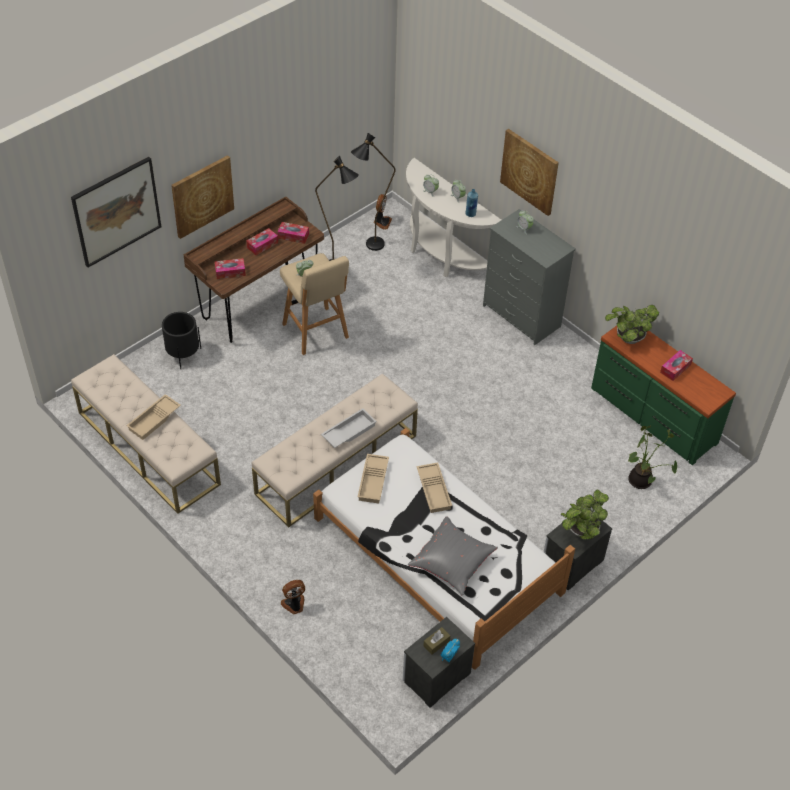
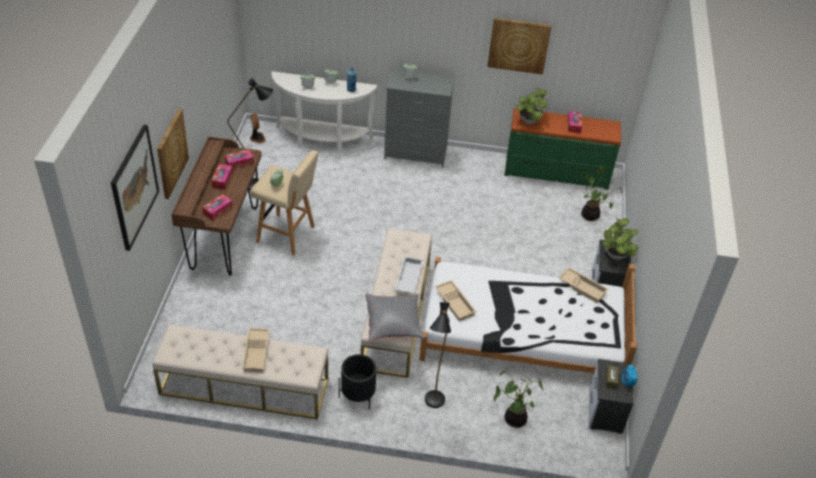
camera: 40 degrees left, 5 degrees down
(183, 355) = (201, 304): black planter -> black planter (358, 396)
(294, 605) = (468, 427): fan -> none
(343, 624) = (513, 418): none -> potted plant
(369, 247) = (266, 159): black floor lamp -> black floor lamp (433, 406)
(434, 490) = (500, 285): beige tray -> beige tray (583, 287)
(452, 563) = (562, 324): grey pillow -> grey pillow (393, 324)
(530, 171) = (398, 31): picture -> picture (518, 45)

